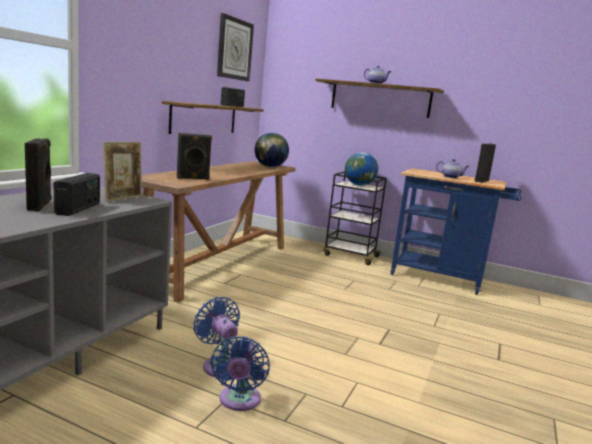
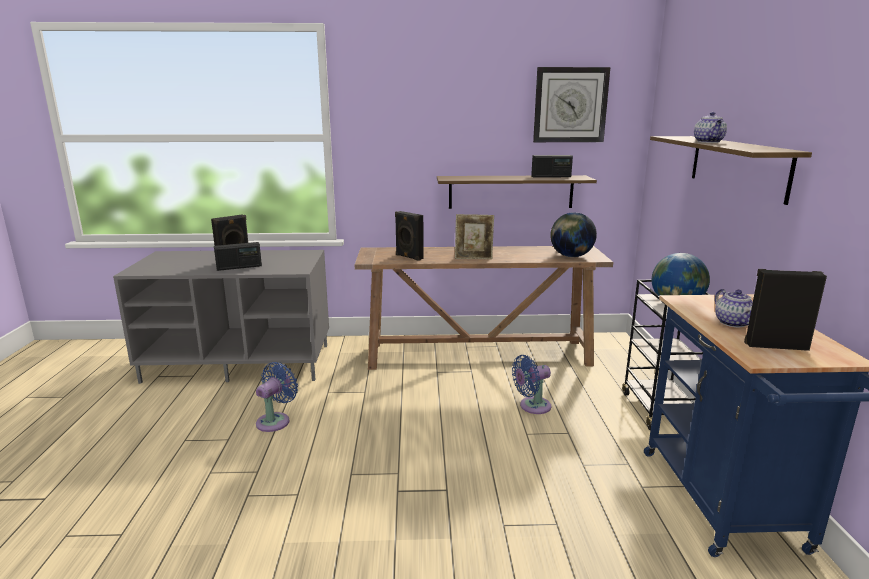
camera: 65 degrees right, 5 degrees up
(123, 198) = (291, 265): picture frame -> picture frame (473, 258)
(239, 401) = (227, 445): blue fan -> blue fan (532, 406)

